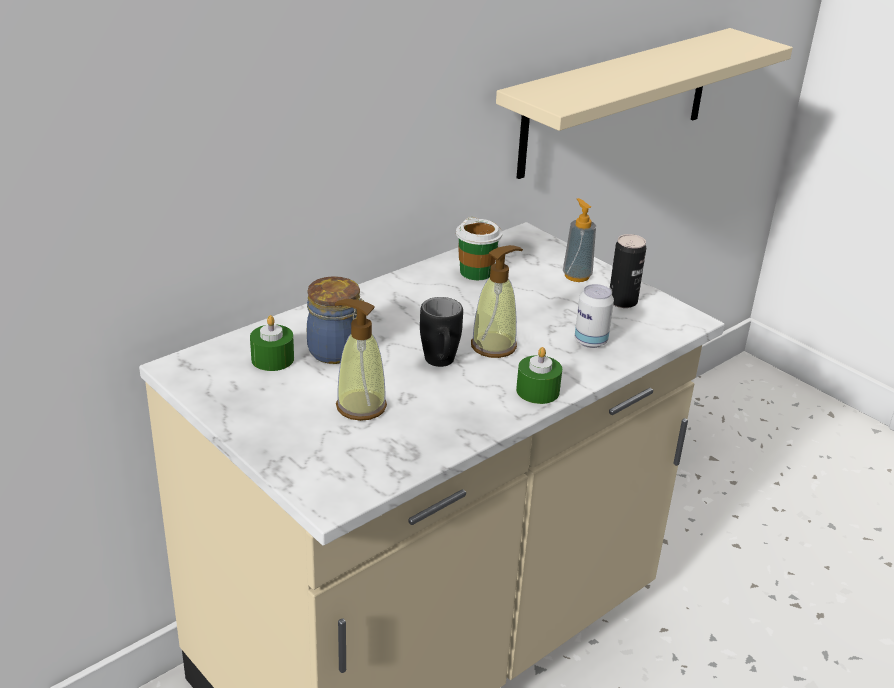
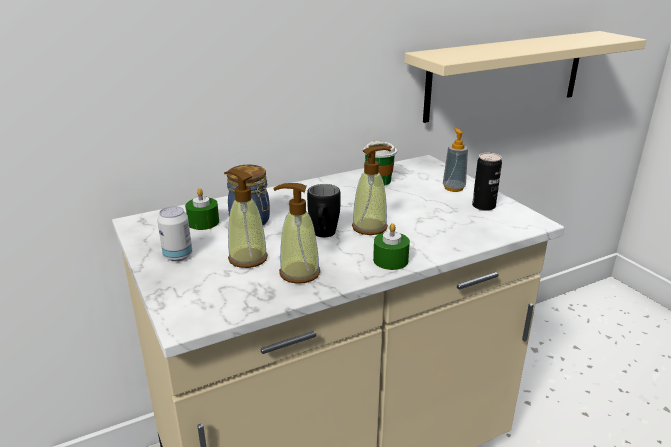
camera: 15 degrees right, 5 degrees down
(435, 420) = (299, 273): none -> soap dispenser
(590, 341) = (447, 230): can -> can (178, 256)

